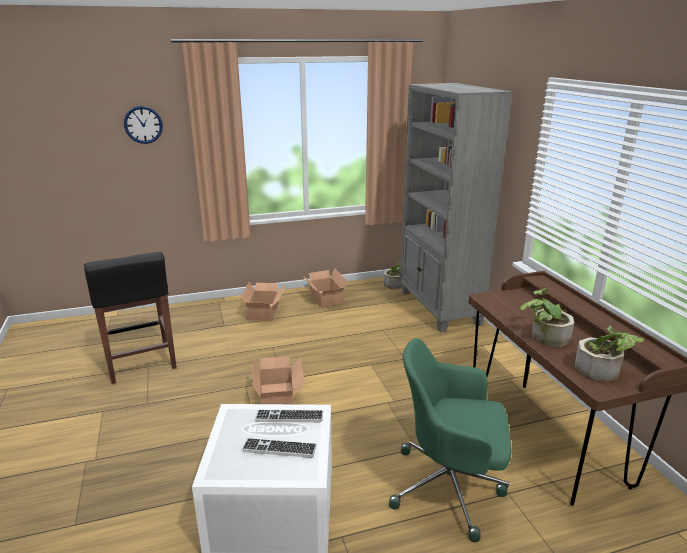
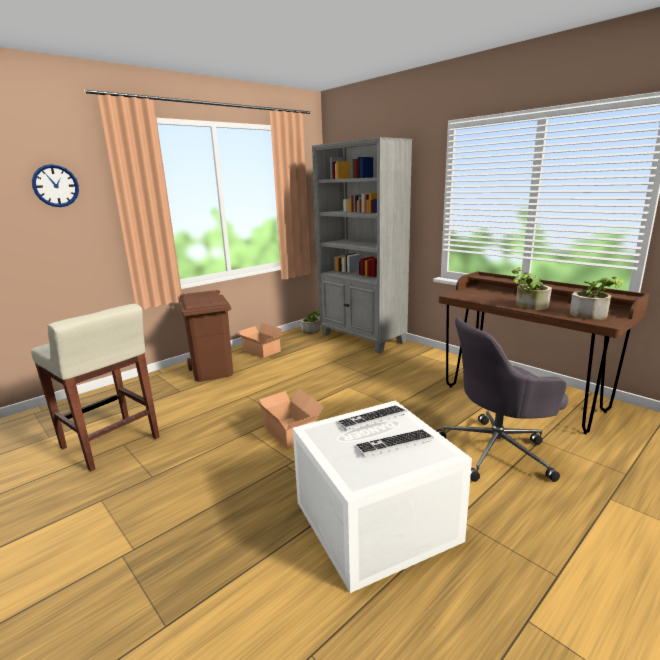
camera: 25 degrees left, 5 degrees down
(140, 363) = (111, 443): black stool -> beige stool
(265, 311) = (212, 371): cardboard box -> brown trash can
(450, 487) = (497, 451): green office chair -> grey office chair

